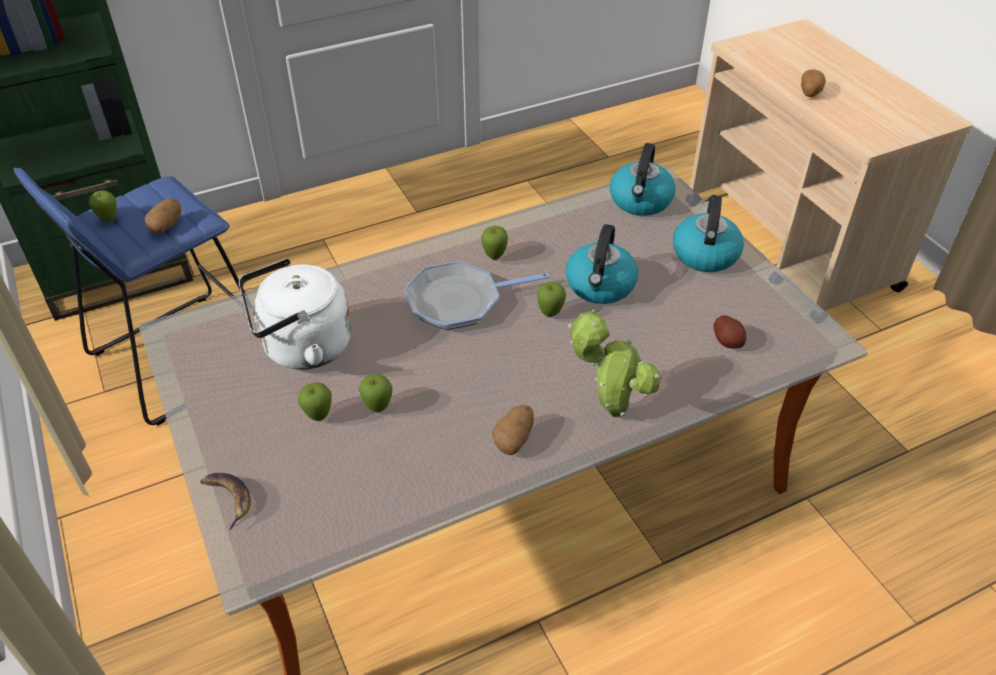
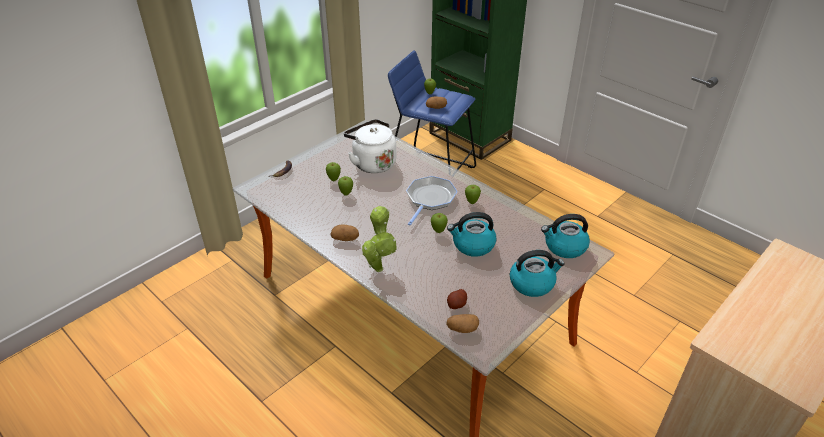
camera: 70 degrees right, 5 degrees down
(459, 301) = (430, 199): frying pan -> frying pan turned 60 degrees clockwise
(809, 93) = (755, 300): potato -> potato (462, 329)

